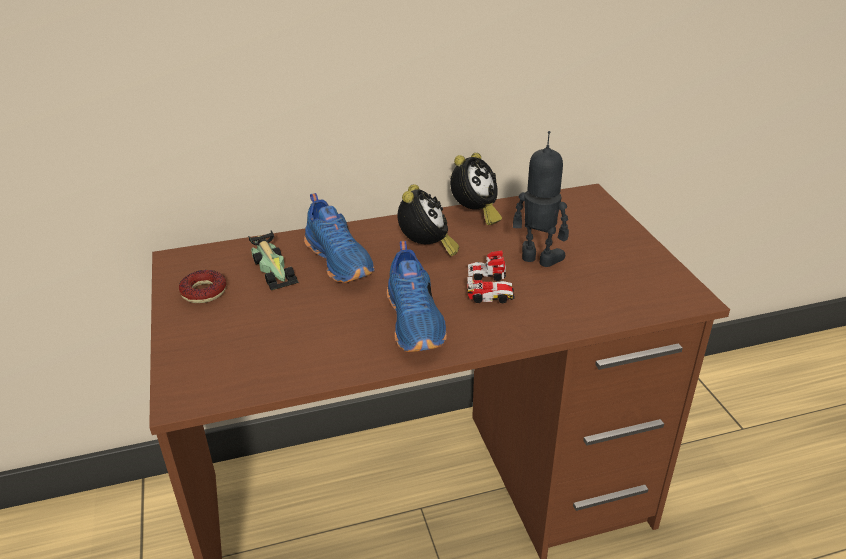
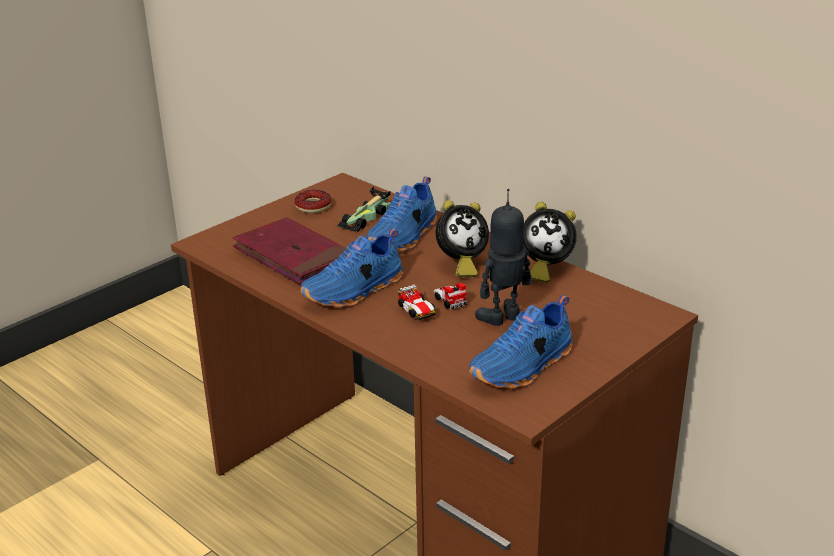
camera: 60 degrees right, 5 degrees down
(300, 338) = (294, 256): none -> red book
(538, 259) = (503, 318): toy robot -> toy robot turned 120 degrees counterclockwise
(623, 276) = (524, 367): none -> blue shoe

